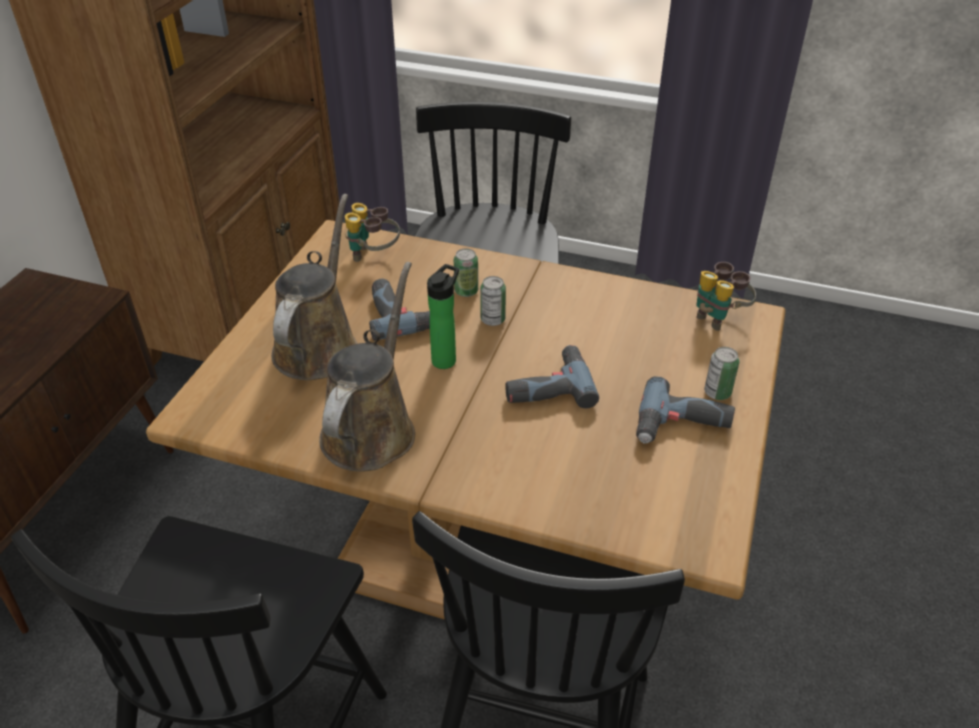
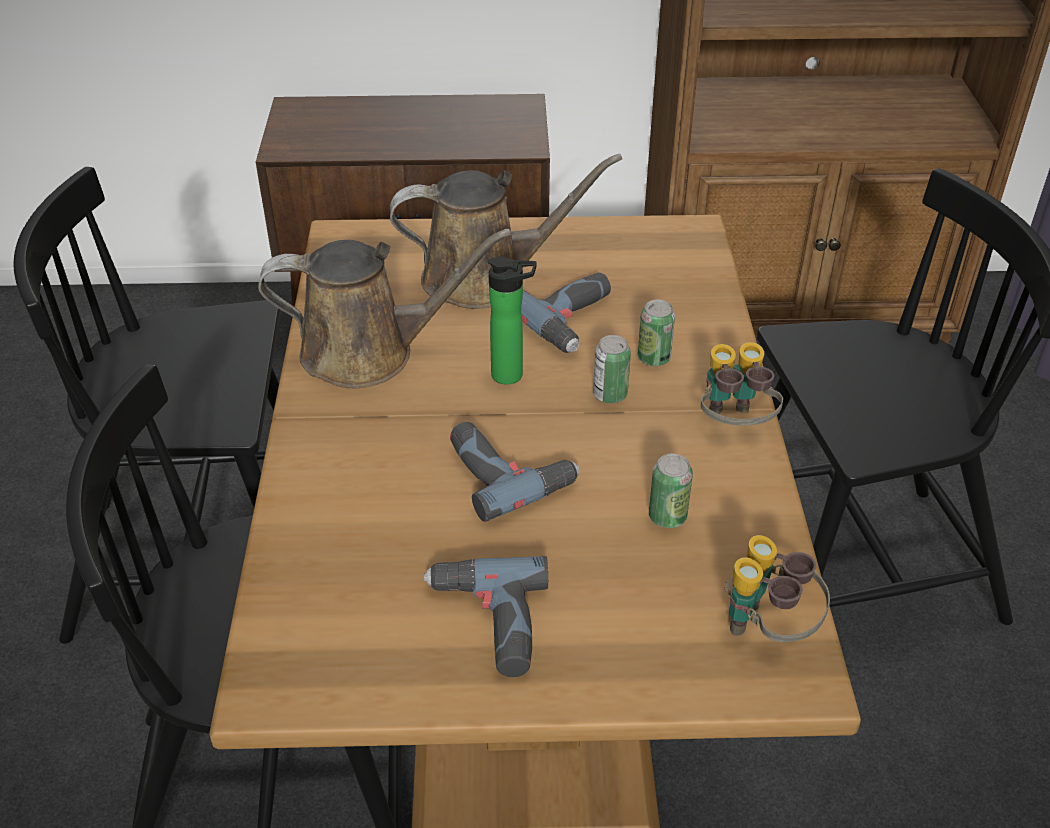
camera: 70 degrees right, 0 degrees up
(373, 256) = (671, 268): binoculars -> binoculars (733, 426)
(717, 392) = (580, 653): can -> can (667, 517)

